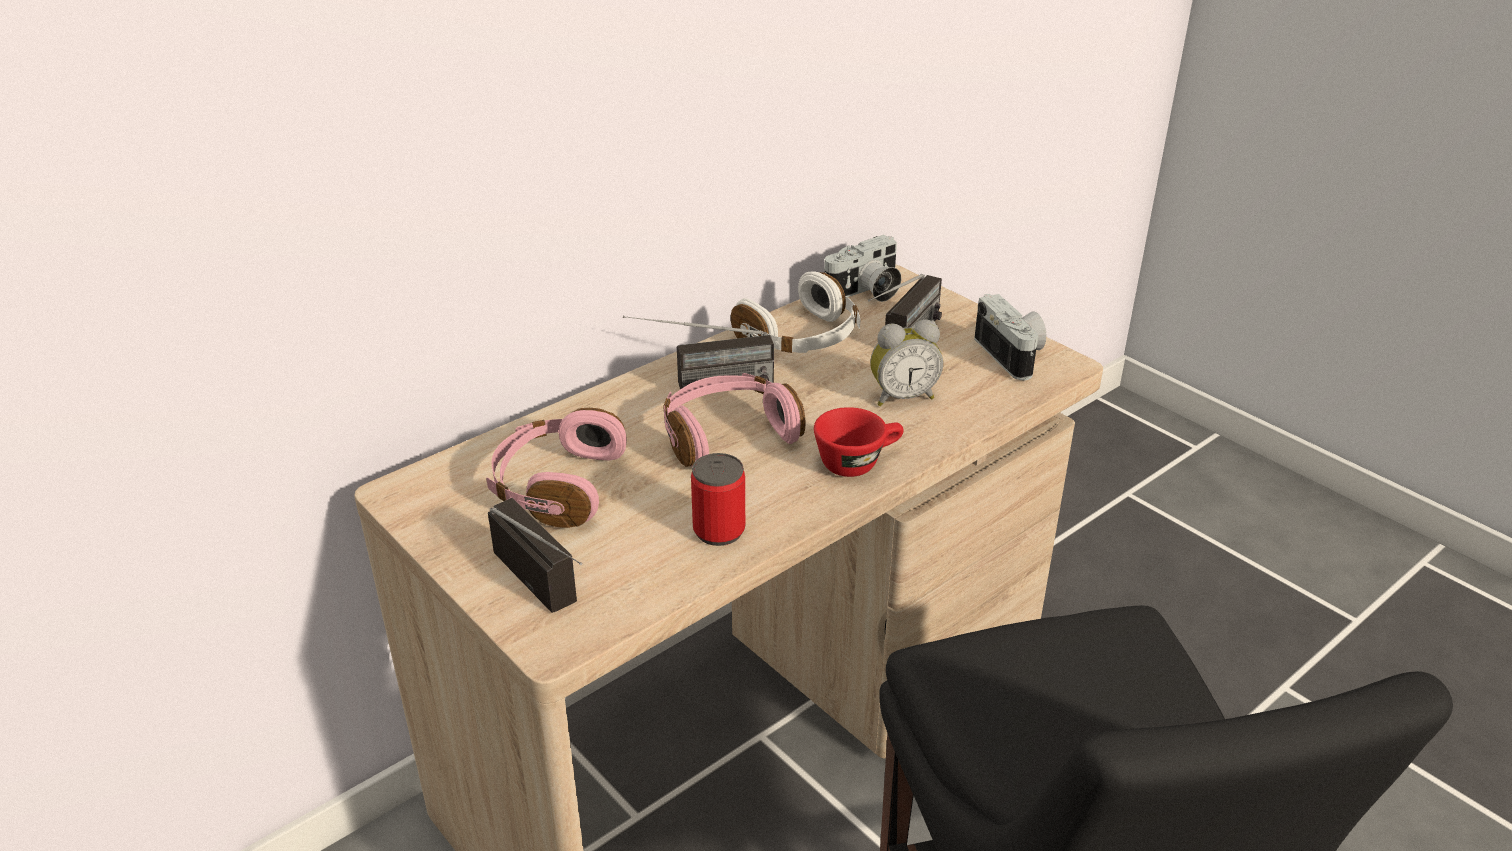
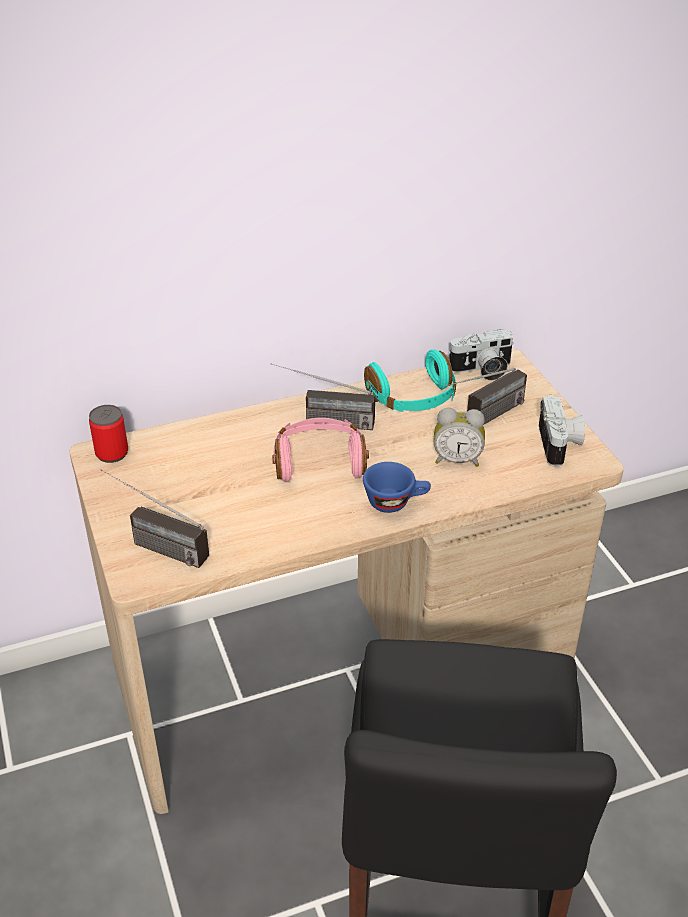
camera: 20 degrees right, 5 degrees up
(554, 592) = (152, 545): radio -> radio turned 135 degrees clockwise
(556, 486) = (191, 473): pink headphones -> none
(719, 531) = (275, 529): can -> can (112, 453)
(802, 339) = (413, 399): white headphones -> turquoise headphones
(857, 462) = (395, 502): red cup -> blue cup

